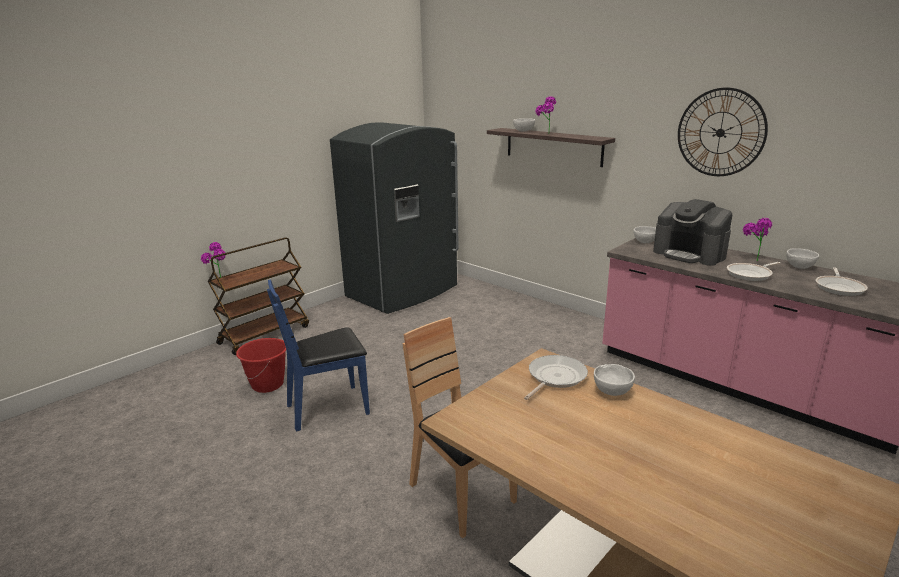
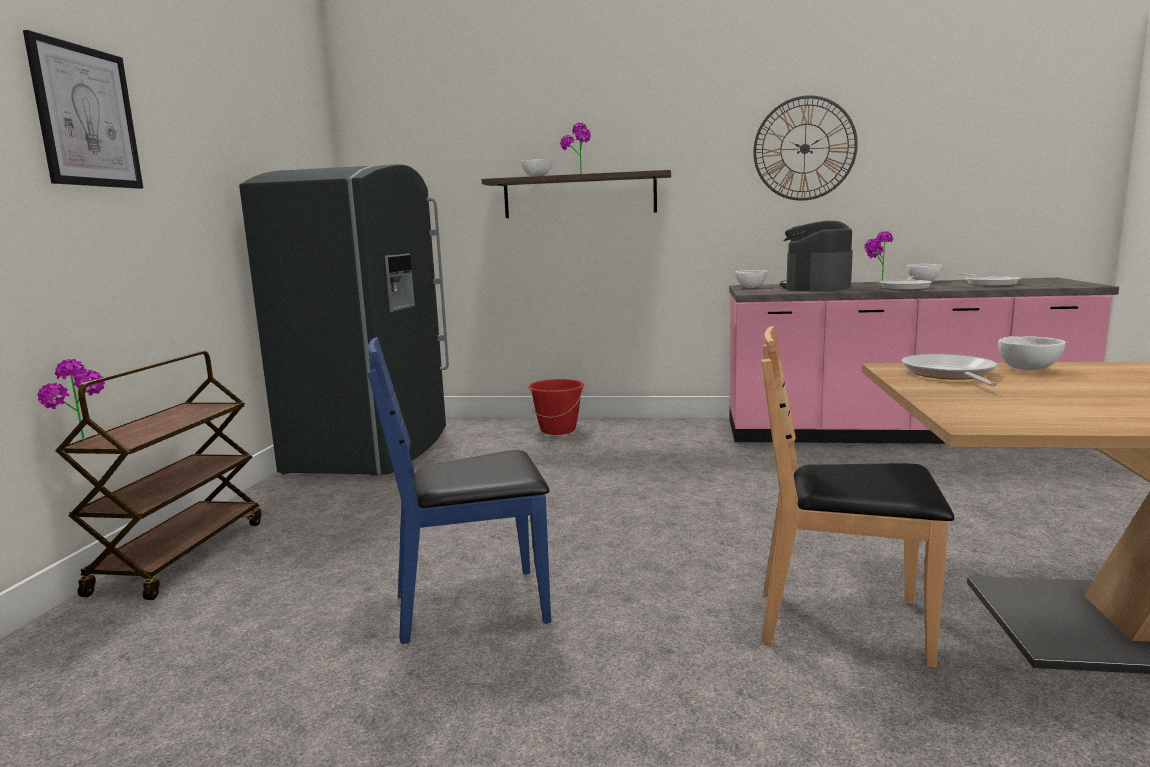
camera: 35 degrees left, 10 degrees down
(233, 123) = (86, 117): none -> picture
(268, 384) = (299, 616): red bucket -> red bucket (558, 430)
(328, 408) = (473, 606): blue chair -> blue chair turned 45 degrees clockwise
(689, 254) = (816, 287): coffee machine -> coffee machine turned 105 degrees clockwise

